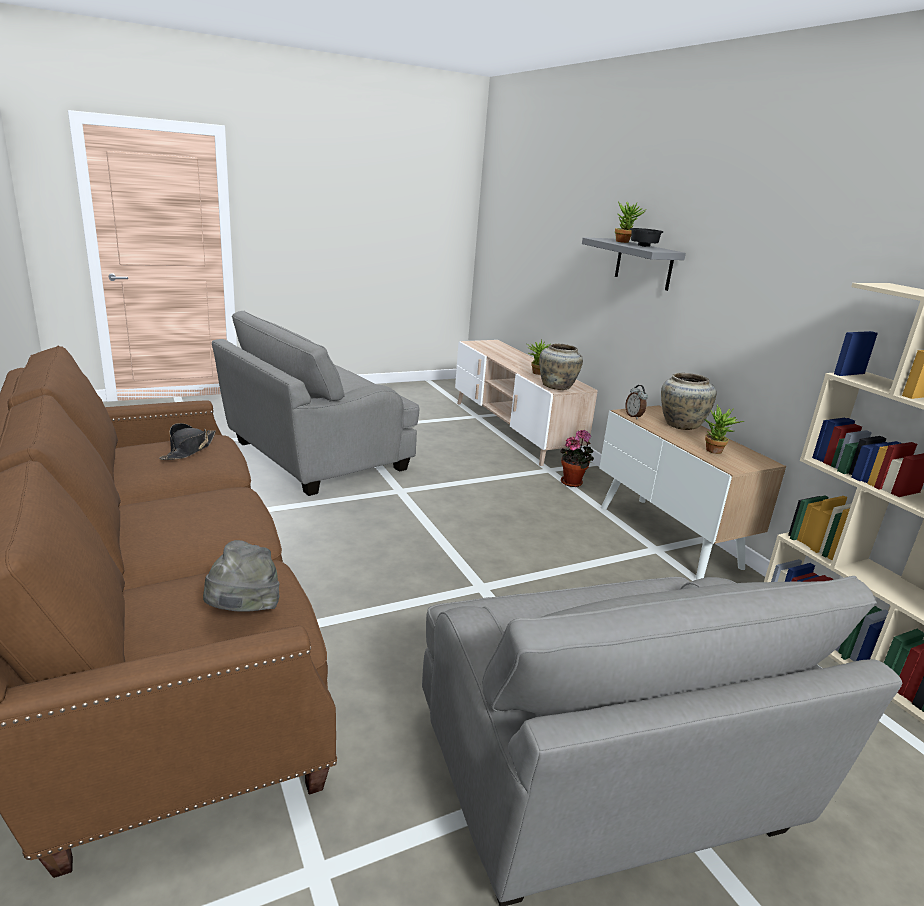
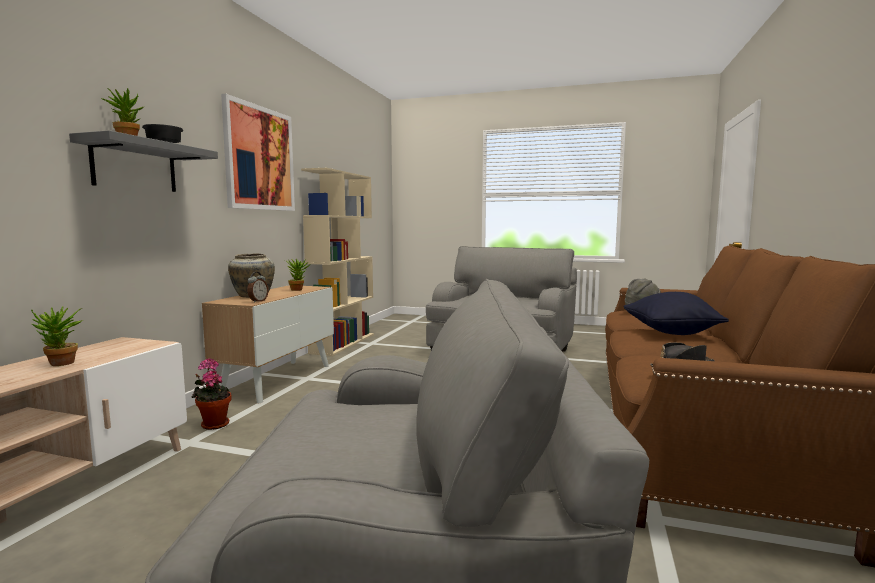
camera: 135 degrees left, 15 degrees down
(192, 531) = (670, 333): none -> black pillow
(557, 387) = (139, 345): beige vase -> none
(792, 261) = (260, 158): none -> picture

